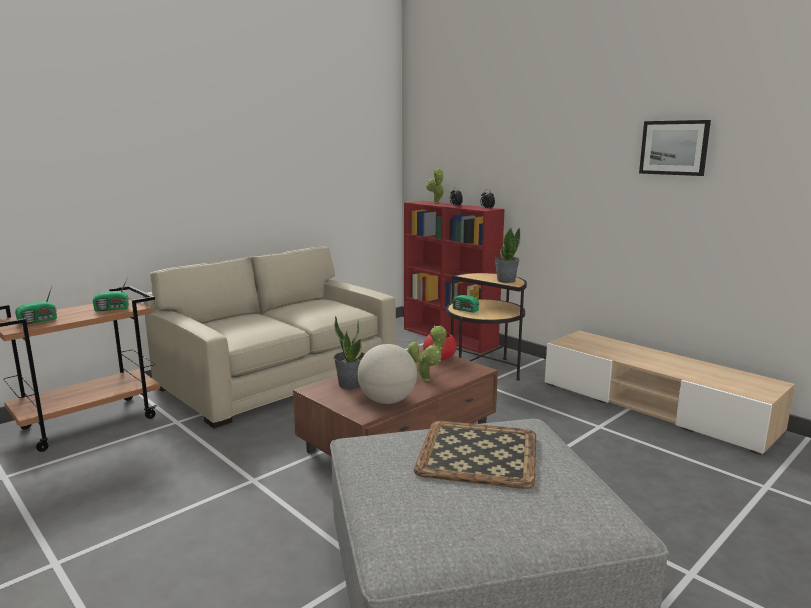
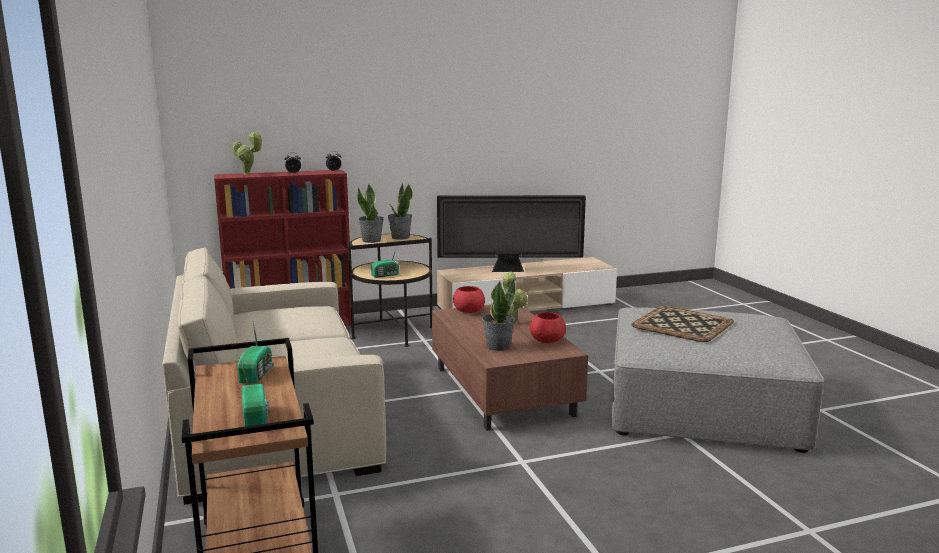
camera: 65 degrees left, 0 degrees up
(387, 401) = (547, 340): globe -> red bowl
(479, 276) = (372, 240): none -> potted plant
(636, 355) = (510, 270): none -> television
(674, 147) = (500, 101): picture -> none

